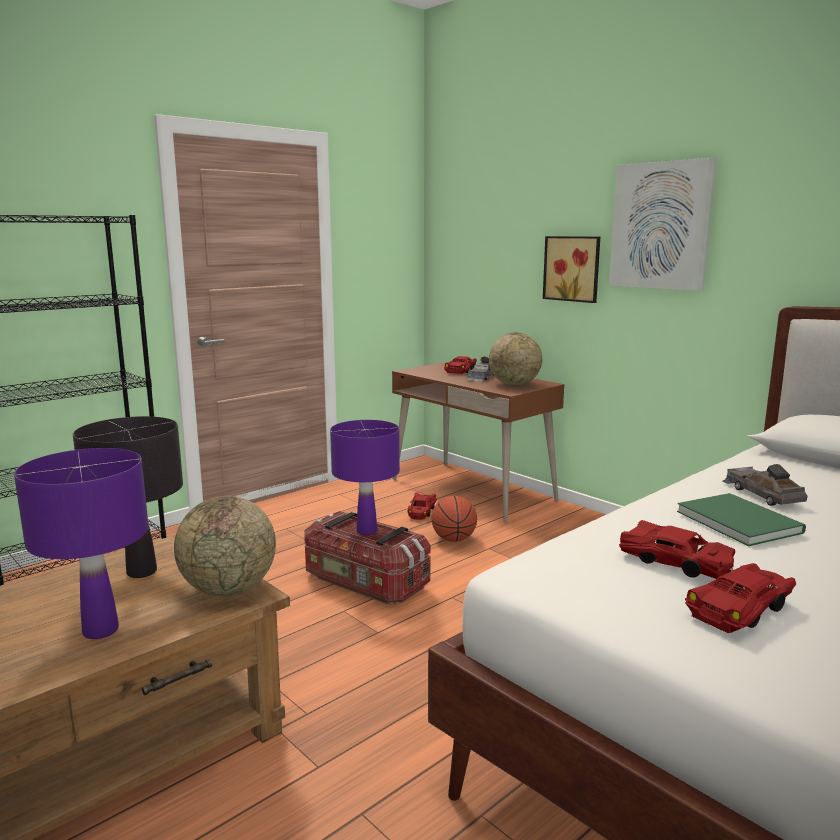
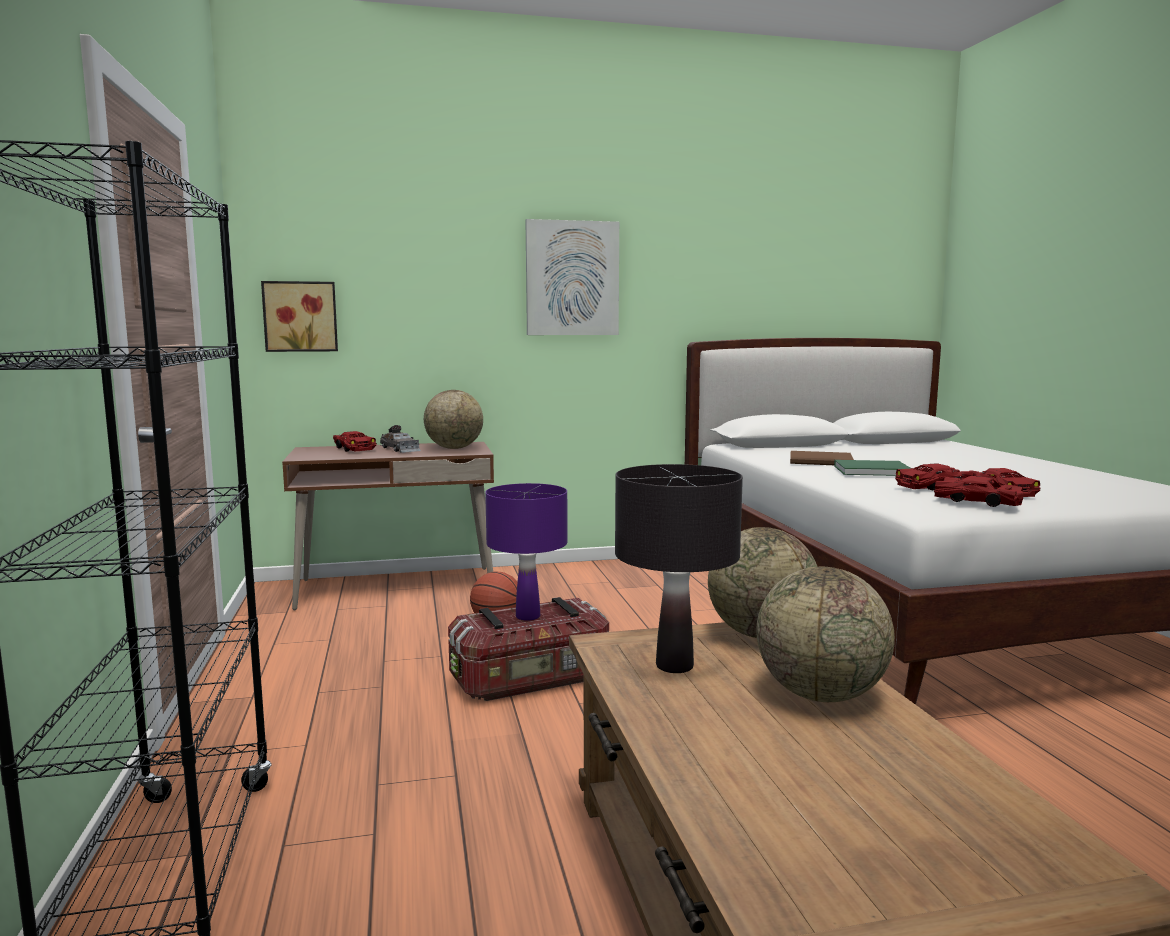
camera: 60 degrees left, 5 degrees down
(101, 630) = (820, 694): purple table lamp -> globe
(421, 511) = (406, 619): red toy car -> red toy car (977, 501)
(573, 268) = (479, 320): picture -> picture (300, 316)
(761, 494) = (822, 461): grey toy car -> brown book

